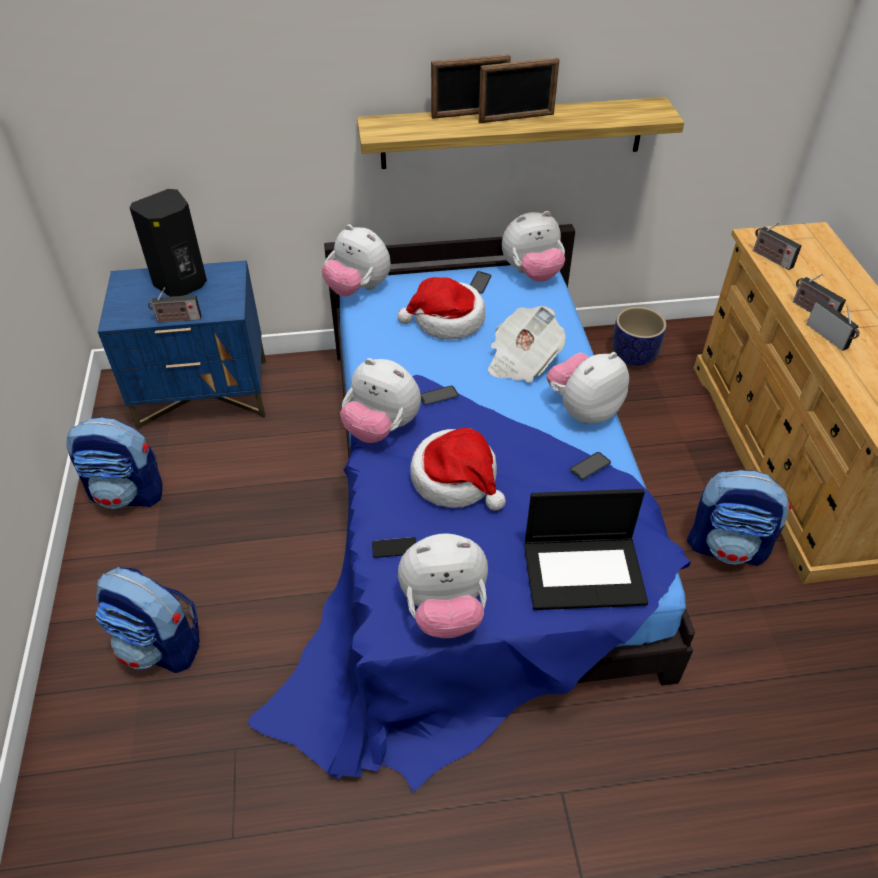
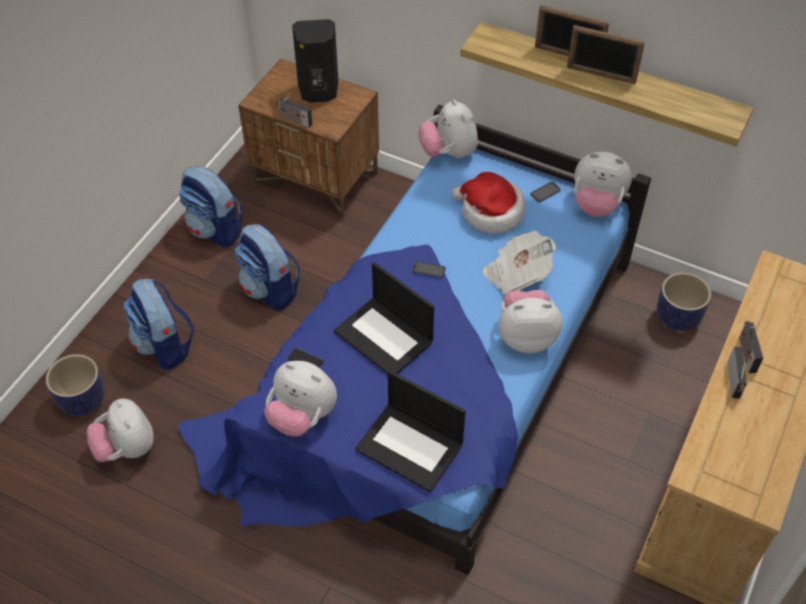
camera: 35 degrees right, 5 degrees up
(99, 770) = (82, 400): none -> planter
(205, 394) = (316, 179): blue nightstand -> brown nightstand
(381, 428) = (369, 273): plush toy -> plush toy (126, 448)
(456, 479) = (385, 337): hat -> laptop
(590, 467) = (486, 380): phone -> none
(727, 546) = (600, 509): backpack -> backpack (270, 289)
(770, 258) = (765, 291): radio -> none

